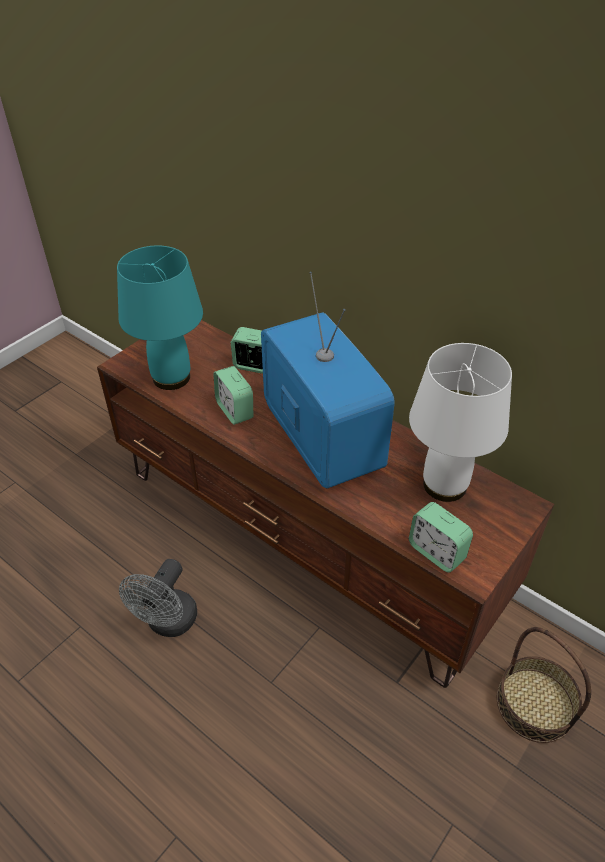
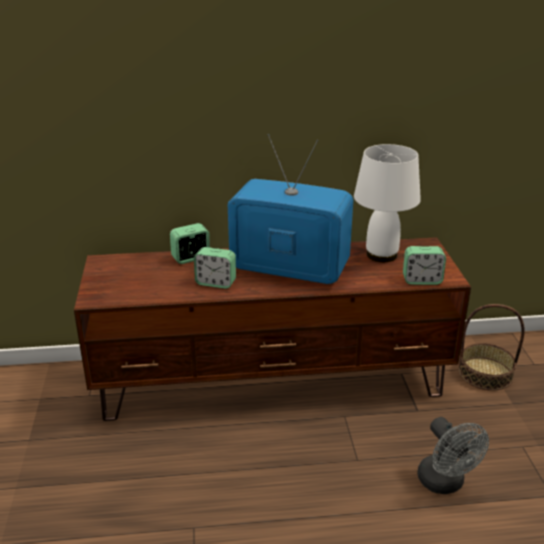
camera: 45 degrees left, 15 degrees down
(168, 623) = (253, 480): grey fan -> grey fan (445, 483)
(172, 378) = (144, 288): turquoise table lamp -> none

